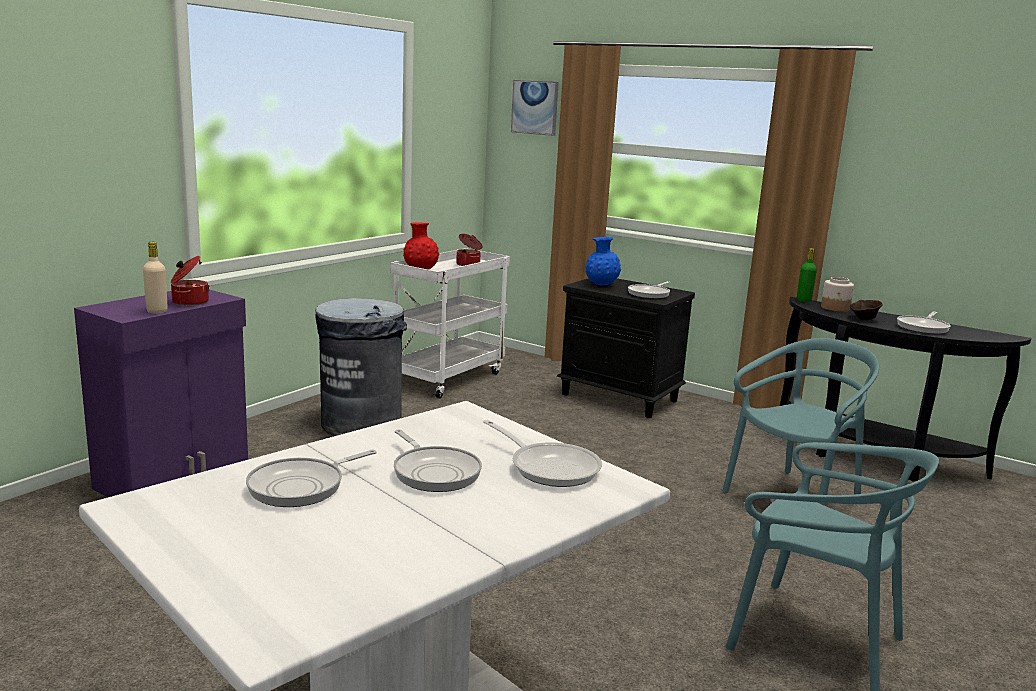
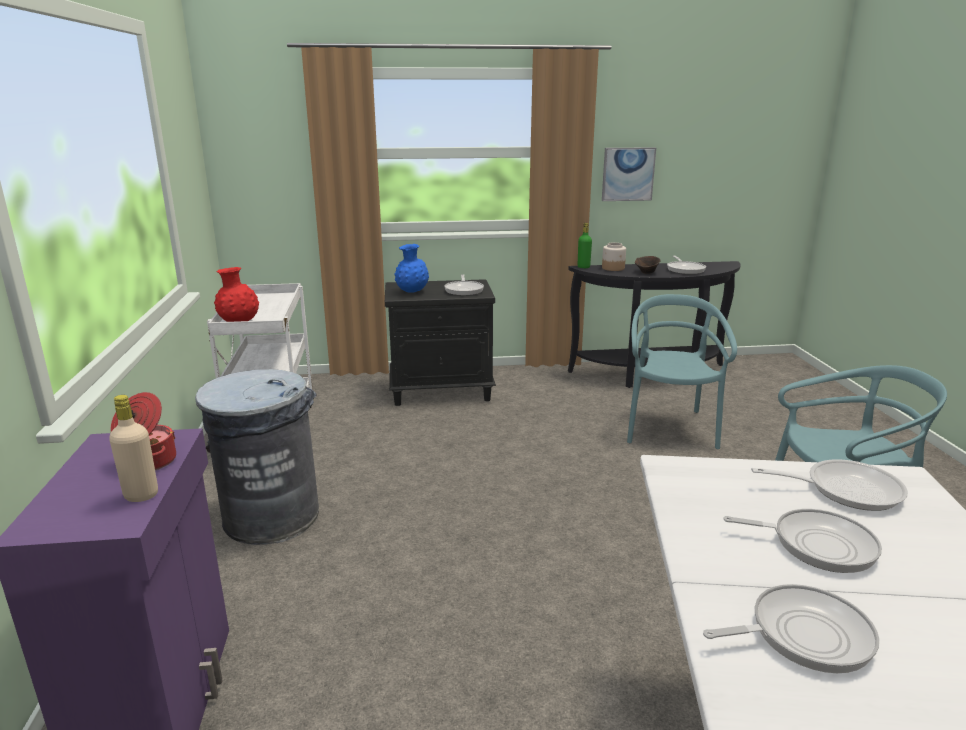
camera: 40 degrees left, 5 degrees up
(301, 486) = (803, 635): frying pan -> frying pan turned 105 degrees counterclockwise
(468, 264) = (267, 302): cooking pot -> none
(535, 107) = (265, 118): picture -> picture (628, 174)

